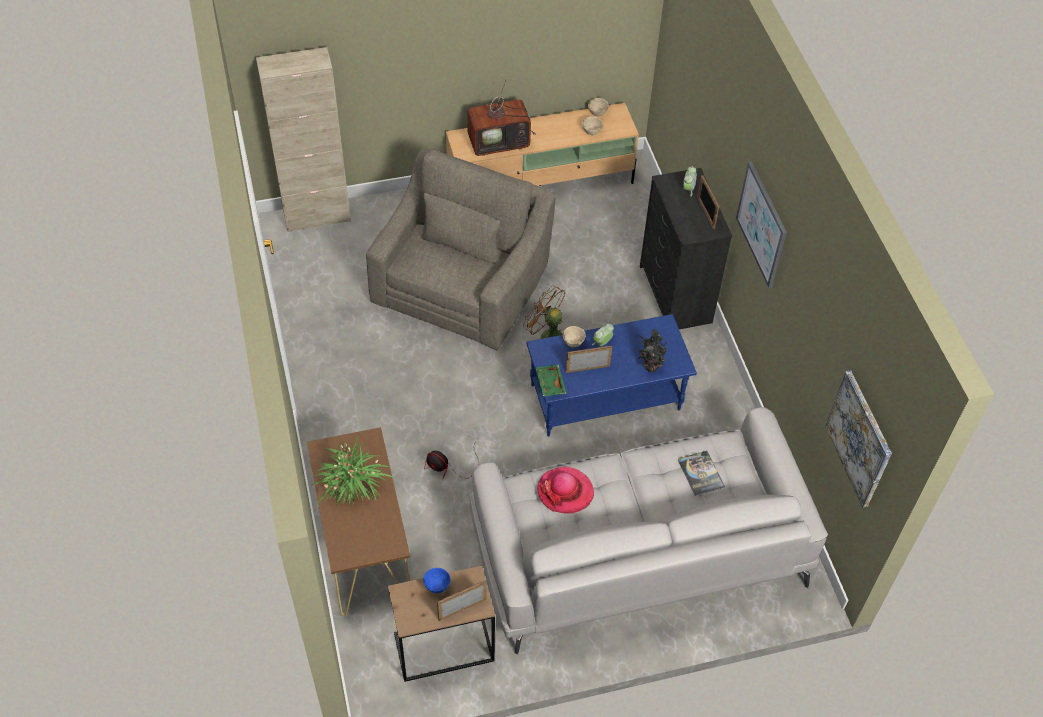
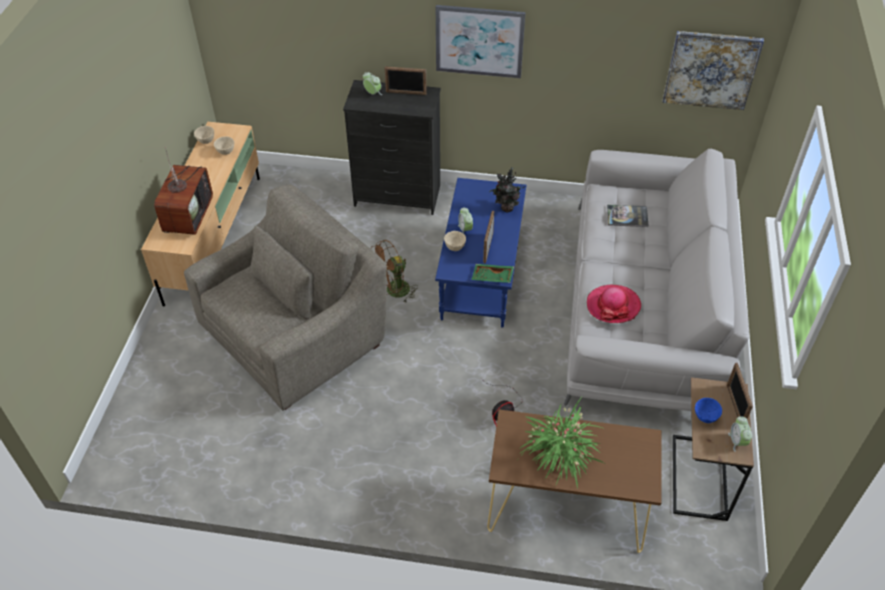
camera: 65 degrees left, 5 degrees down
(317, 216) = (119, 426): beige cabinet -> none
(420, 618) = (737, 441): none -> alarm clock
(462, 285) = (295, 333): grey armchair -> grey armchair turned 90 degrees clockwise

